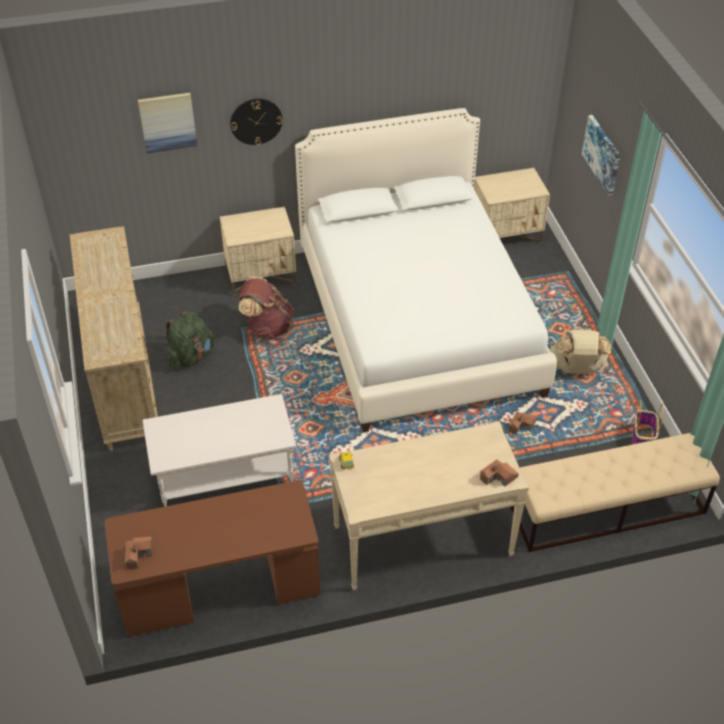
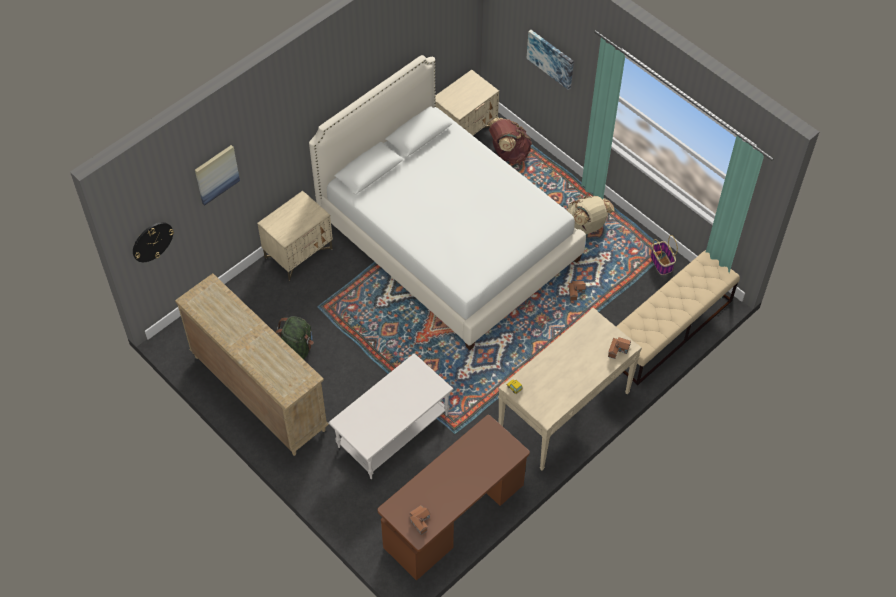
camera: 30 degrees left, 10 degrees up
(256, 121) = (278, 140): wall clock -> wall clock (152, 241)
(267, 327) = (337, 296): brown backpack -> brown backpack (508, 153)

